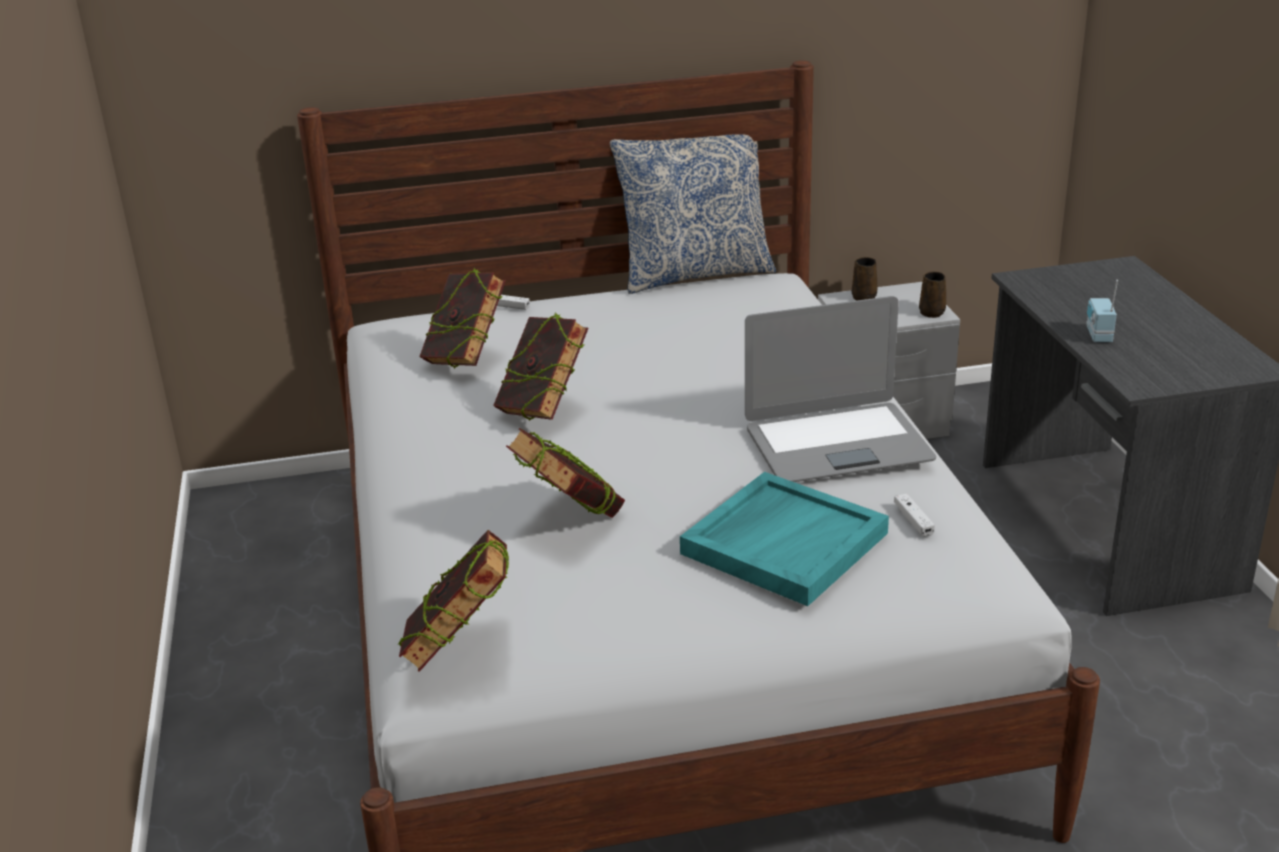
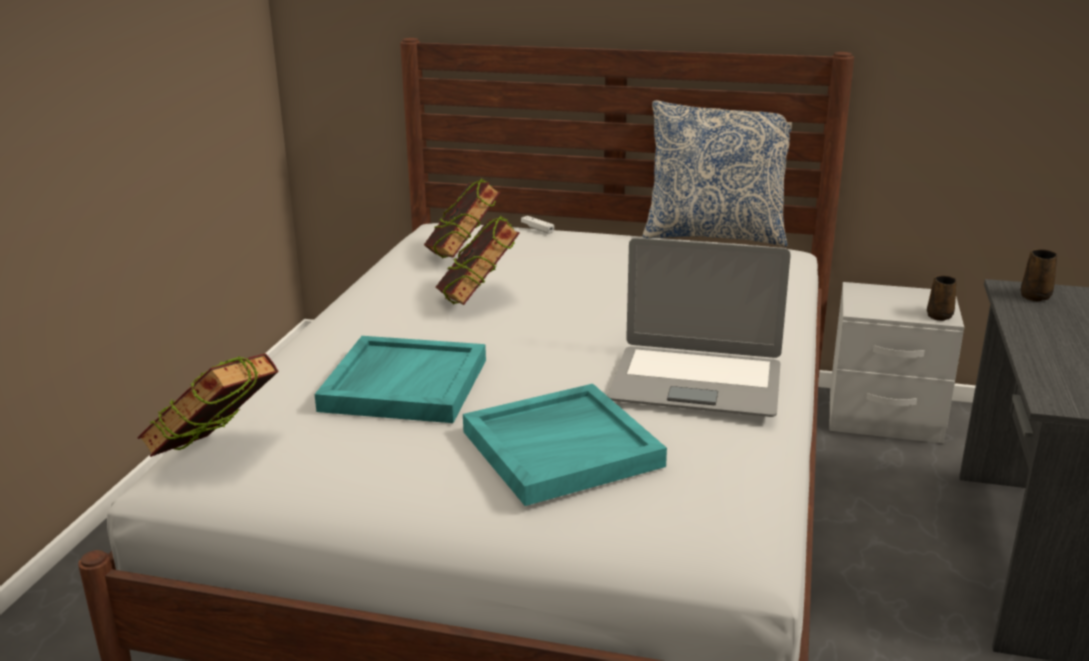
camera: 25 degrees right, 5 degrees down
(570, 522) = (404, 384): book -> turquoise tray
(864, 297) = (884, 291): brown mug -> brown mug (1036, 296)
(913, 521) = (704, 463): white game controller -> none
(1097, 335) = (1049, 349): radio -> none

